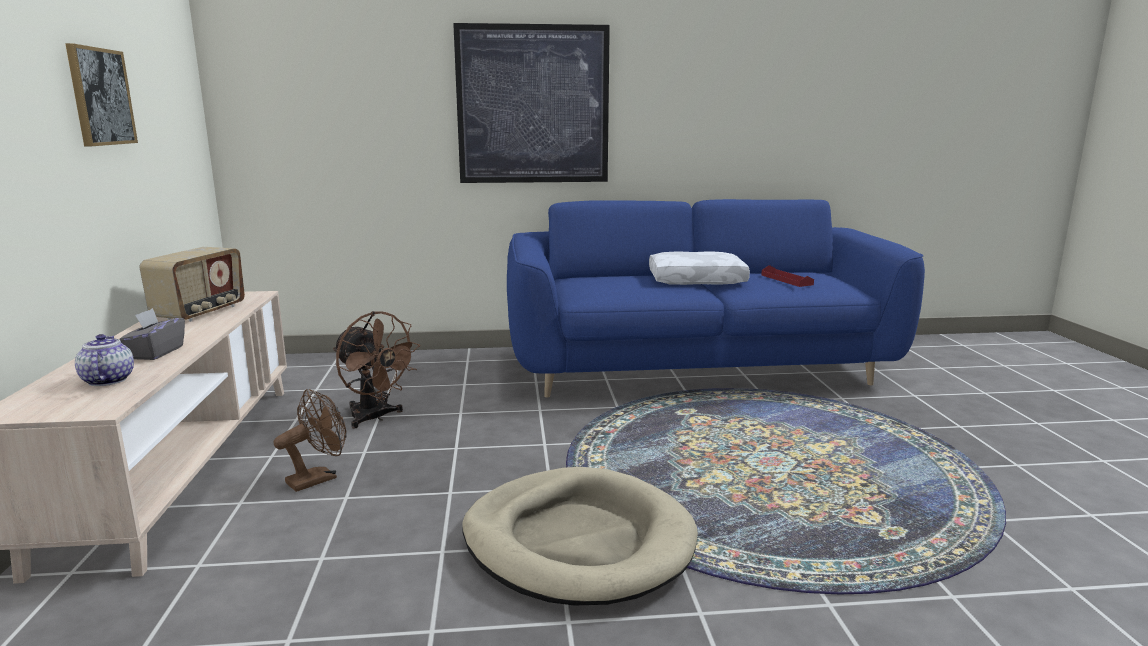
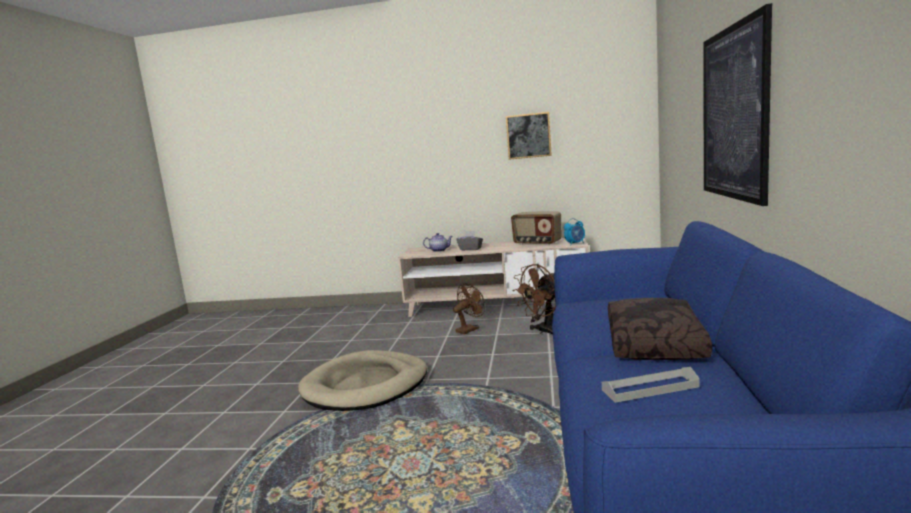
camera: 105 degrees right, 5 degrees down
(254, 295) = (575, 244): none -> alarm clock
(318, 478) = (469, 329): brown fan -> brown fan turned 105 degrees counterclockwise
(697, 280) = (656, 343): white pillow -> brown pillow
(786, 280) = (650, 388): red tray -> grey tray

